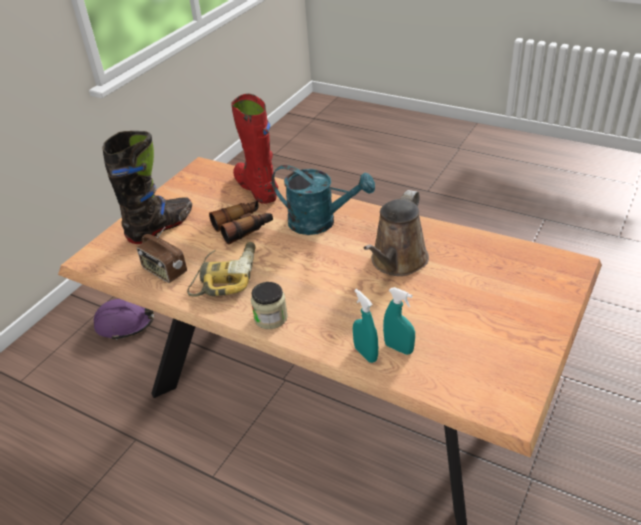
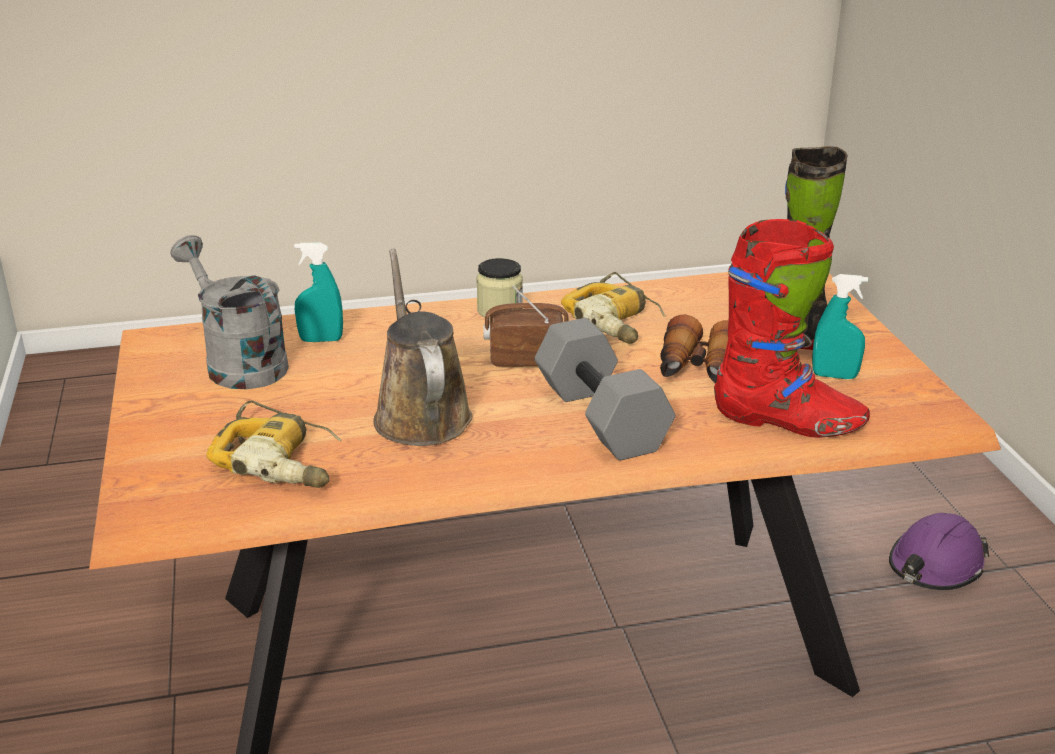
camera: 135 degrees right, 10 degrees down
(164, 271) = (694, 298): radio -> radio (526, 359)
(320, 222) = (604, 417): turquoise watering can -> grey dumbbell
(365, 354) = (353, 324): turquoise spray bottle -> turquoise spray bottle (834, 376)
(465, 353) = (238, 362): none -> grey watering can
(486, 265) = (282, 460): none -> power drill

